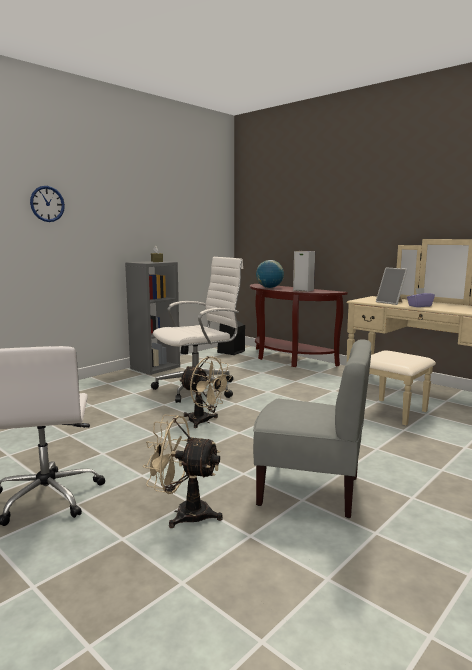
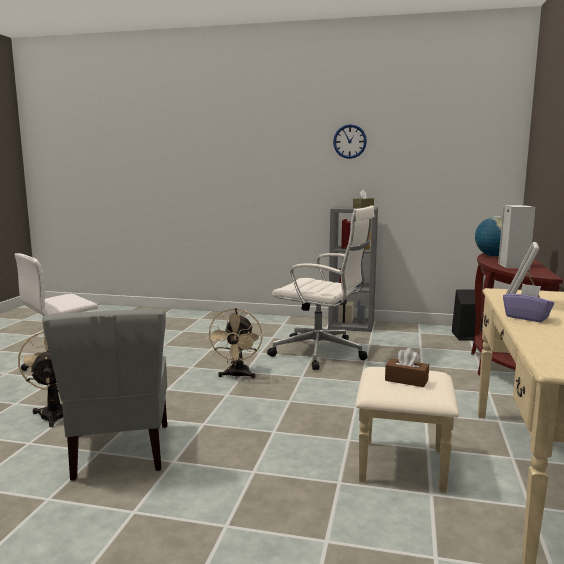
camera: 60 degrees right, 0 degrees up
(47, 204) = (258, 148): wall clock -> wall clock (349, 141)
(398, 356) = (406, 380): none -> brown tissue box

